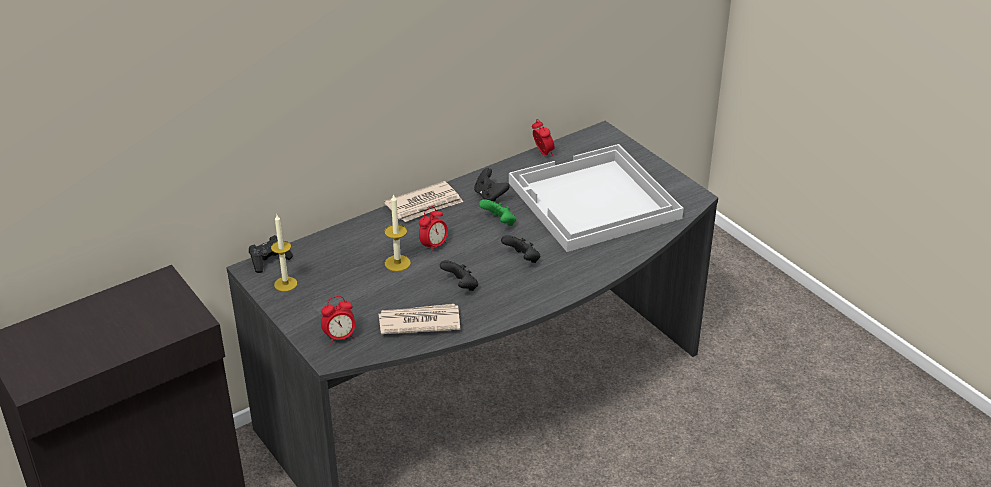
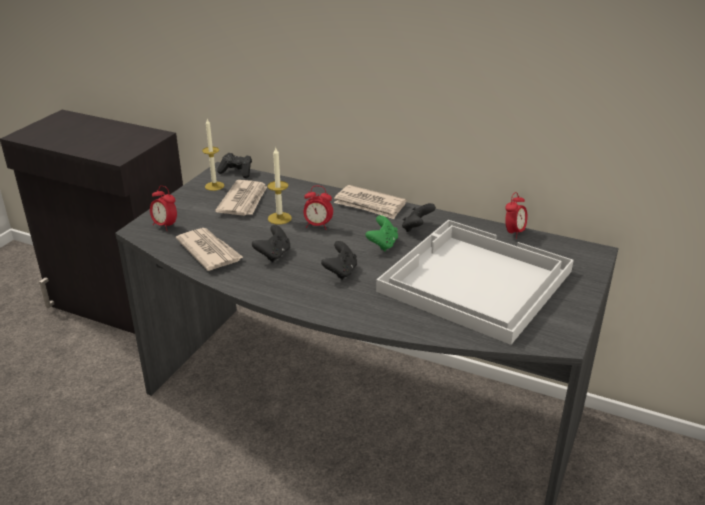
camera: 60 degrees right, 5 degrees down
(339, 274) = (244, 201): none -> newspaper

